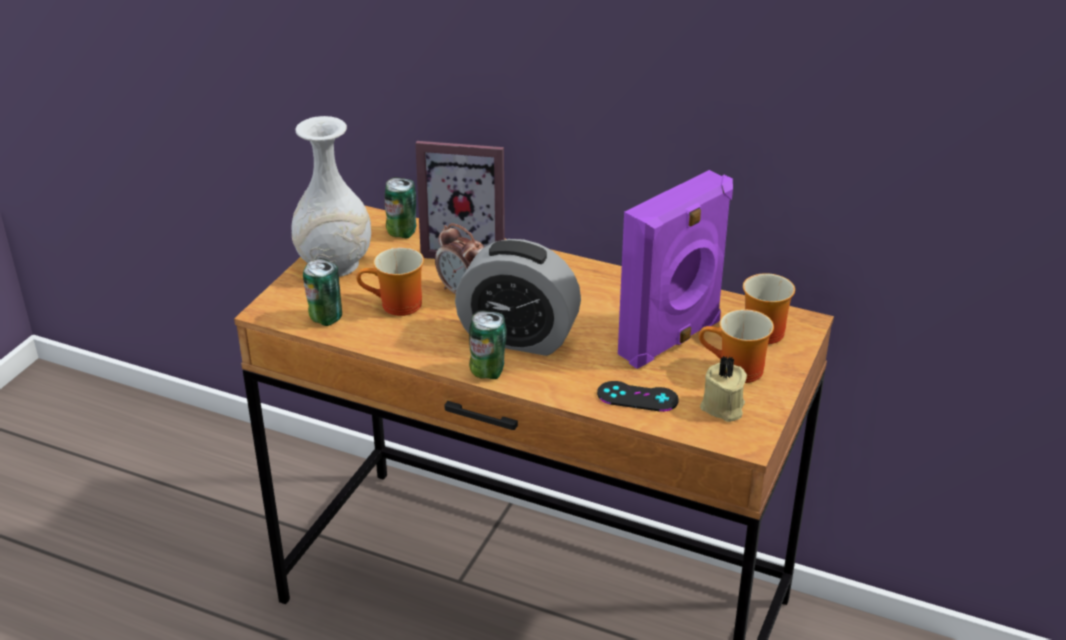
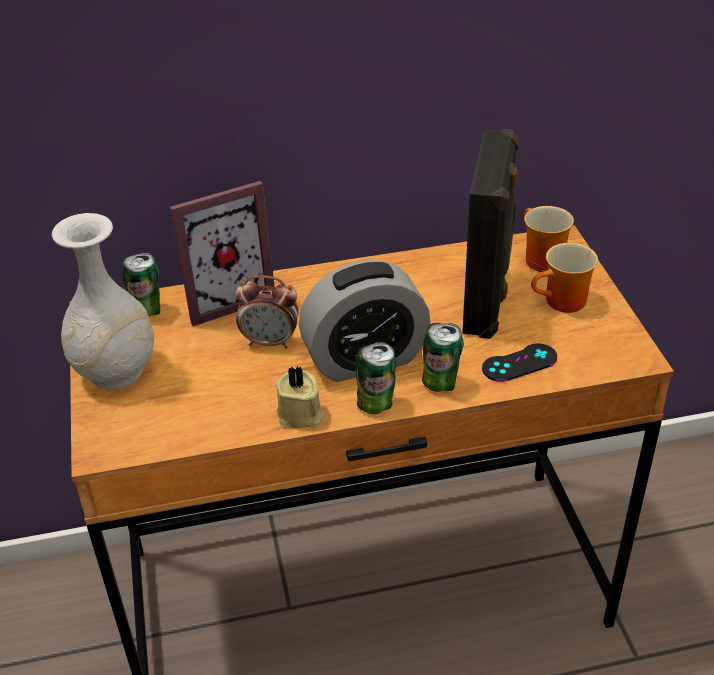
camera: 35 degrees left, 5 degrees up
(325, 318) = (168, 429): can -> can (440, 383)
(396, 306) = (224, 384): mug -> none
(672, 340) = (487, 300): purple speaker -> black speaker
(723, 407) = (589, 338): beige candle -> beige candle (300, 415)

